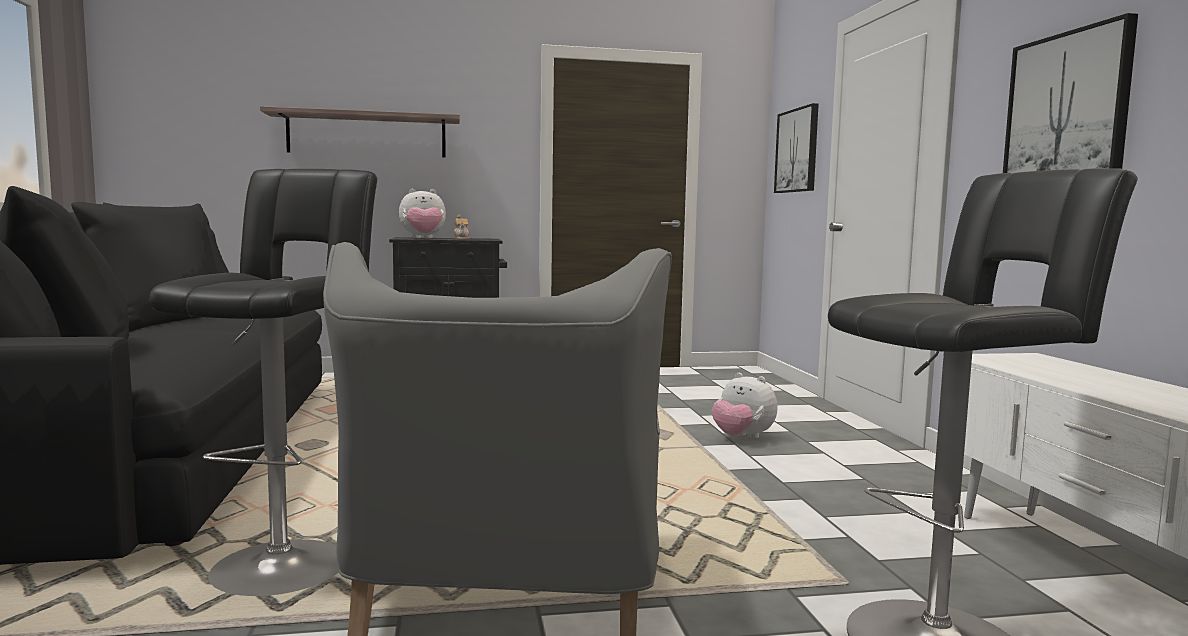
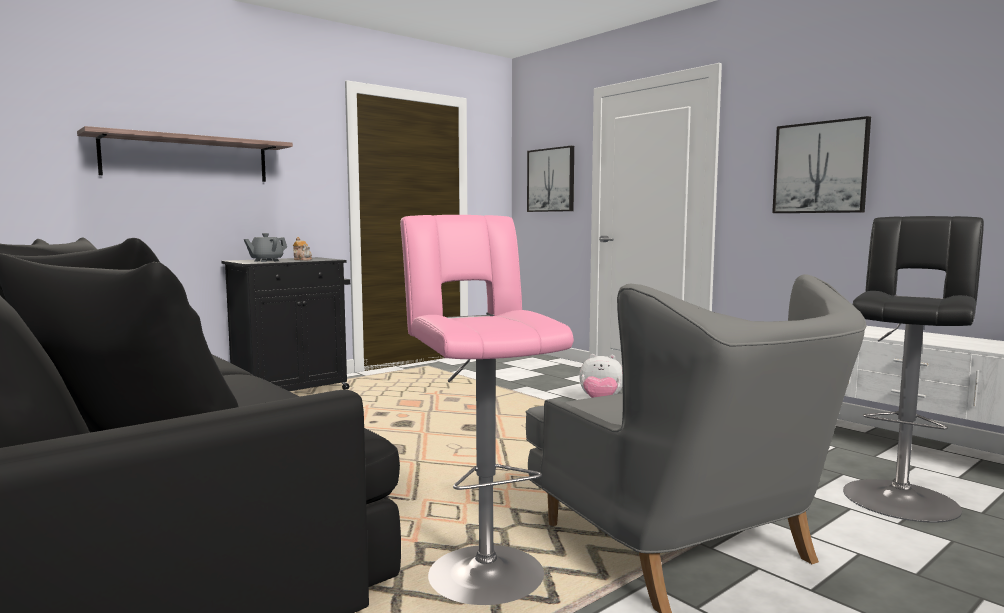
camera: 30 degrees left, 0 degrees up
(285, 562) = (482, 569): black stool -> pink stool
(423, 238) = (266, 261): plush toy -> grey teapot

